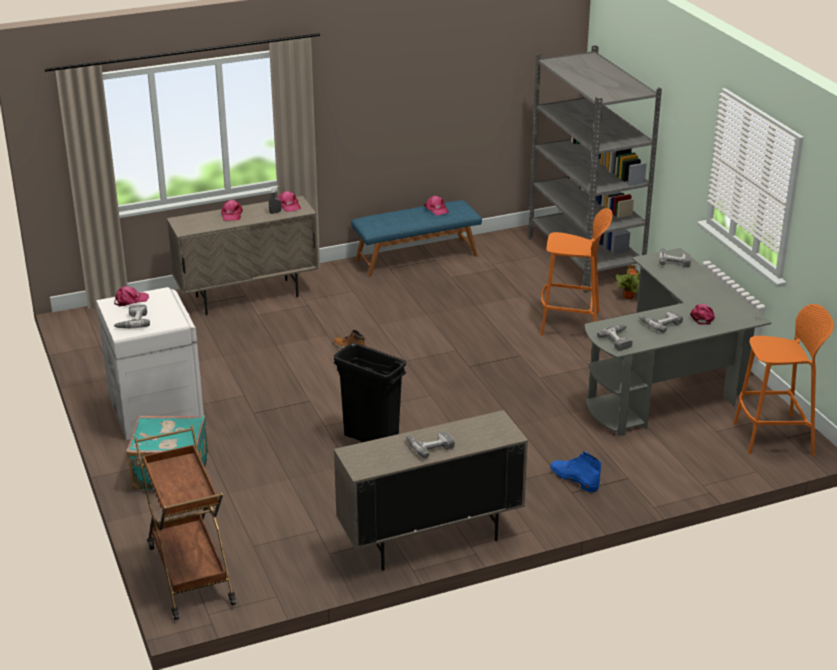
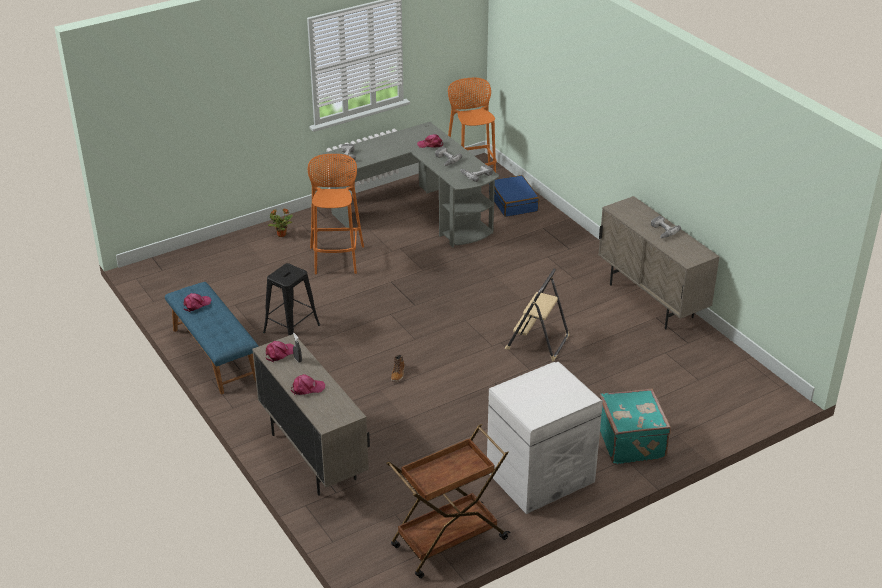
camera: 100 degrees left, 5 degrees up
(130, 300) = (525, 406): pink cap -> none
(132, 321) = (564, 396): power drill -> none
(190, 574) = (746, 404): brown cart -> brown cart (448, 542)
(370, 439) = (539, 342): black trash can -> beige step ladder
(446, 295) = (291, 328): none -> black stool
(573, 479) = (553, 248): blue boot -> none
(584, 258) = (212, 258): grey bookcase -> none
(696, 462) = (513, 203): none -> blue suitcase

